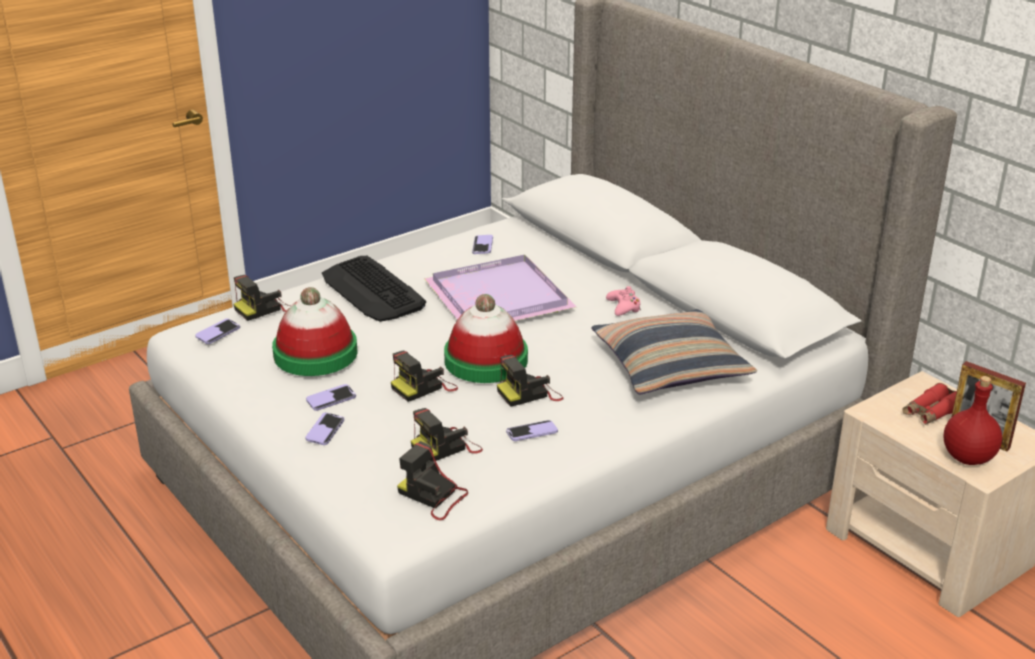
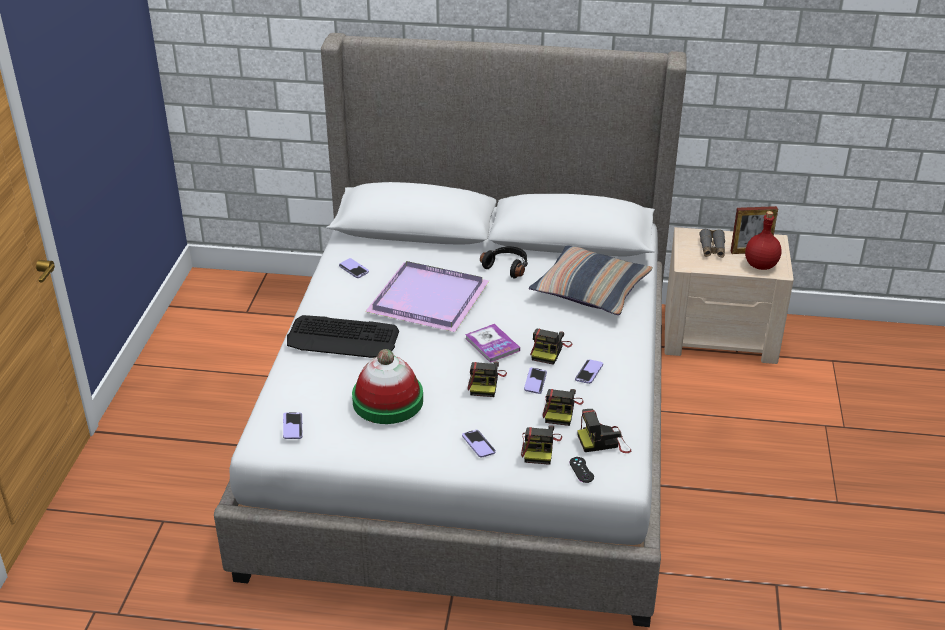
camera: 45 degrees left, 5 degrees up
(264, 309) = (294, 392): camera -> camera (540, 448)
(331, 399) = (446, 423): phone -> phone (535, 381)
(369, 505) = (581, 470): none -> black game controller
(486, 360) = (492, 344): hat -> book
(623, 307) = (507, 267): pink game controller -> black headphones
(931, 412) = (712, 249): red binoculars -> grey binoculars

